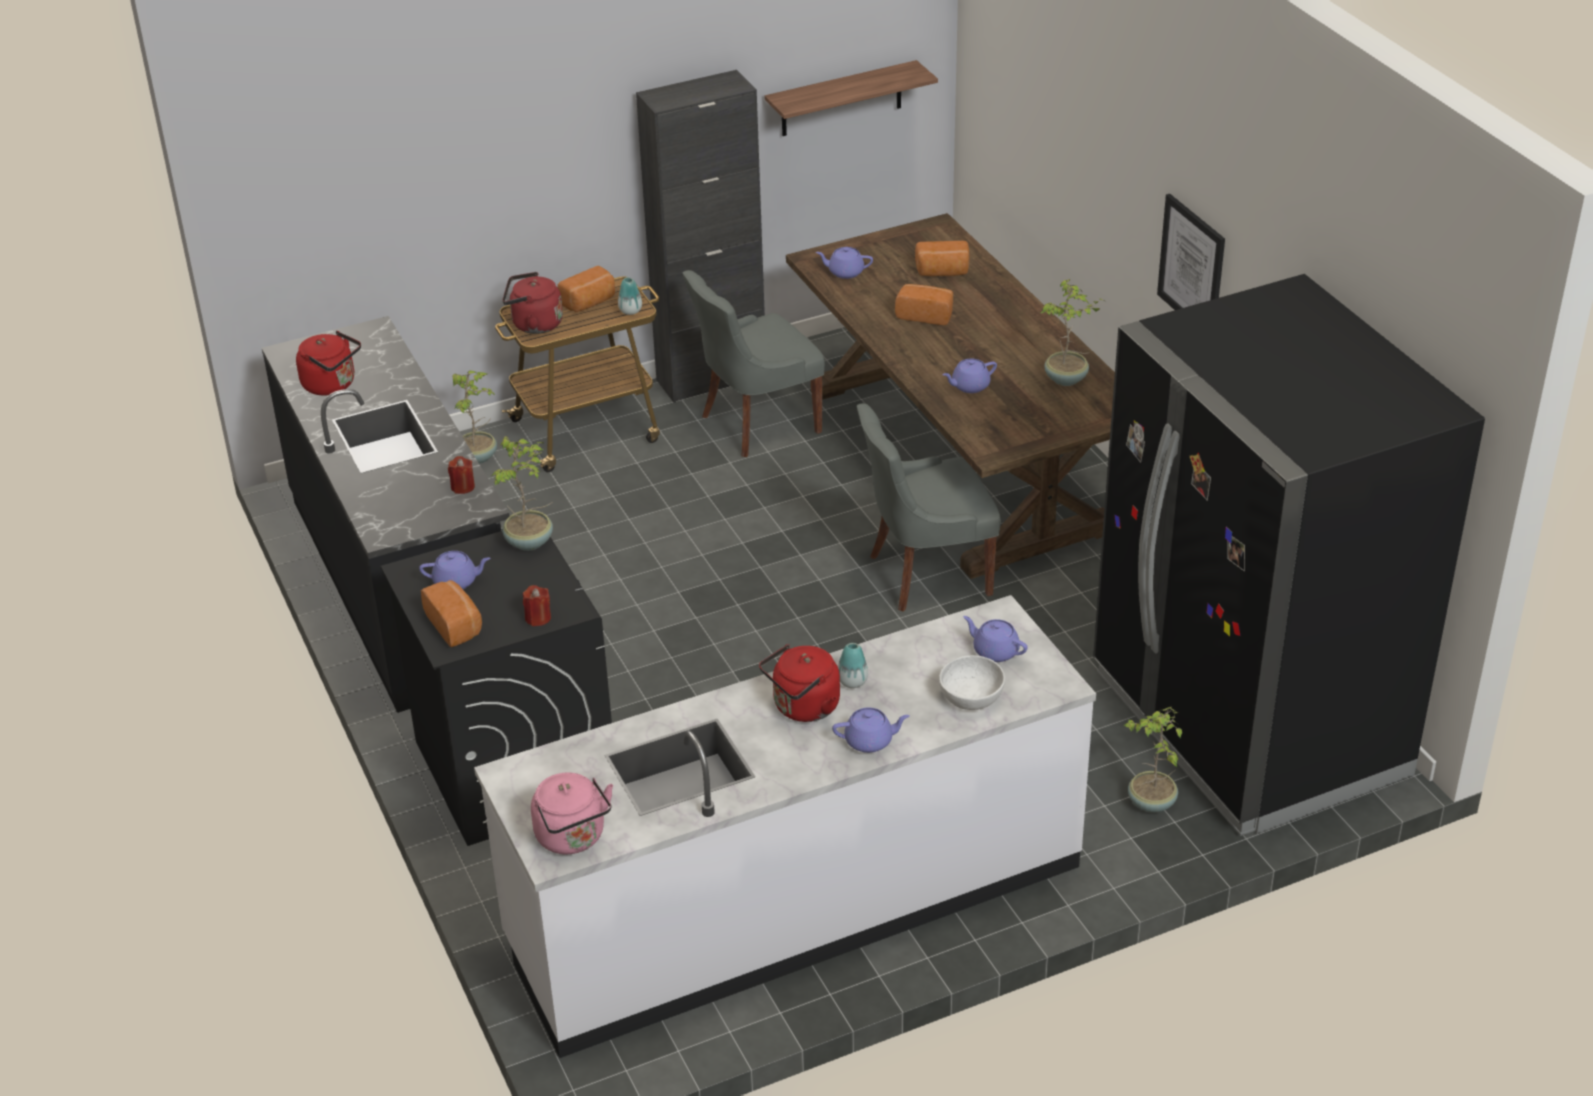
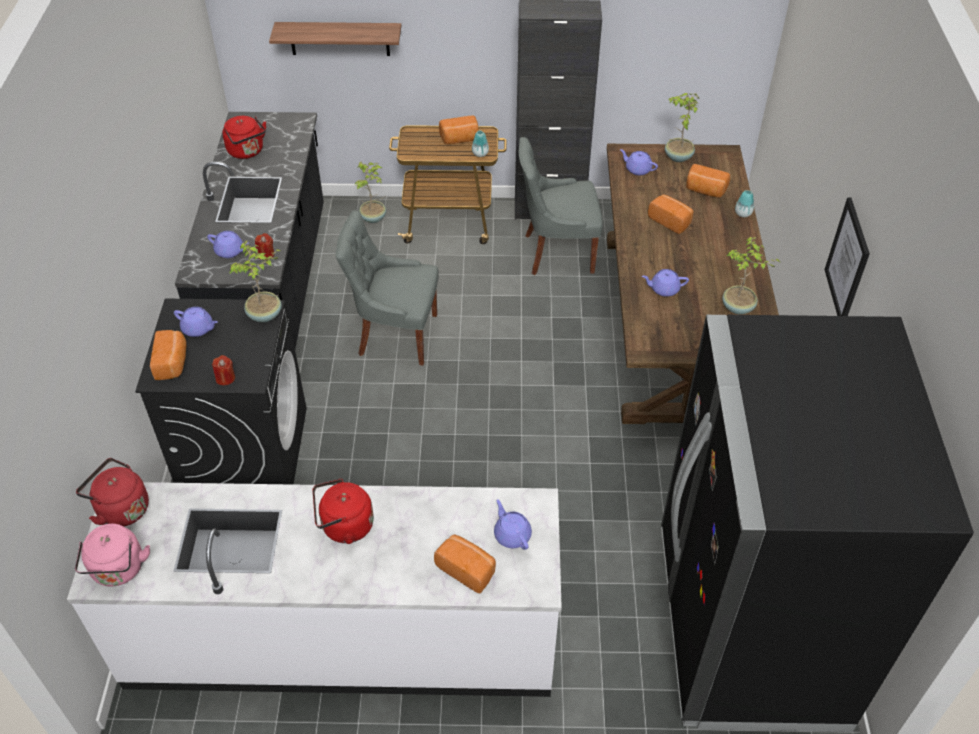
camera: 25 degrees right, 10 degrees up
(534, 324) = (414, 144): red kettle -> red kettle (121, 508)
(841, 99) = (681, 41): shelf -> shelf (339, 38)
(852, 682) = (393, 518): vase -> vase (743, 213)
(870, 741) = (369, 577): purple teapot -> purple teapot (230, 251)
(926, 574) = (594, 408): grey chair -> grey chair (395, 335)
(971, 696) = (467, 569): white bowl -> bread
(1150, 803) = (634, 665): potted plant -> potted plant (677, 157)

